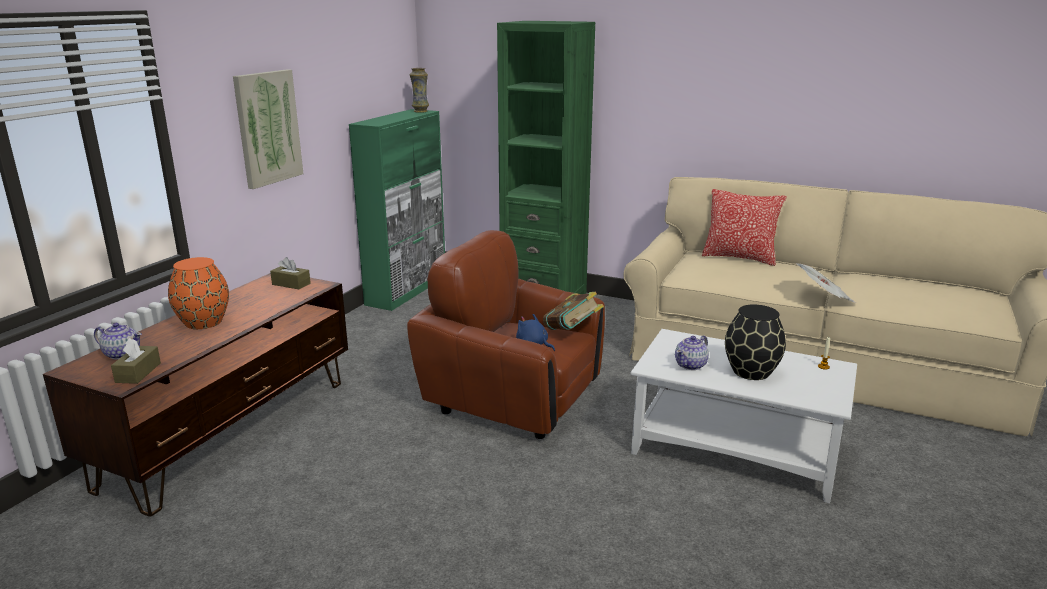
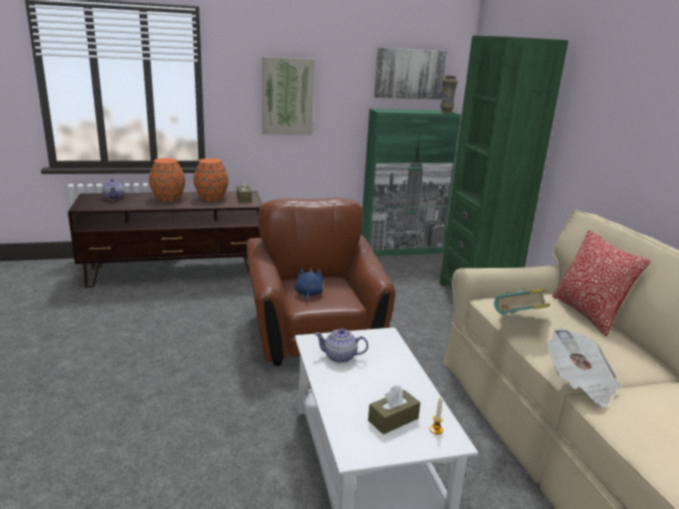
camera: 50 degrees right, 0 degrees up
(138, 372) = (96, 206): brown tissue box -> brown tissue box (393, 419)
(254, 299) = (211, 198): none -> orange vase
(374, 72) = (410, 73): none -> picture
(572, 332) = (351, 300): book -> book (519, 322)
(751, 372) = (365, 389): black vase -> none

